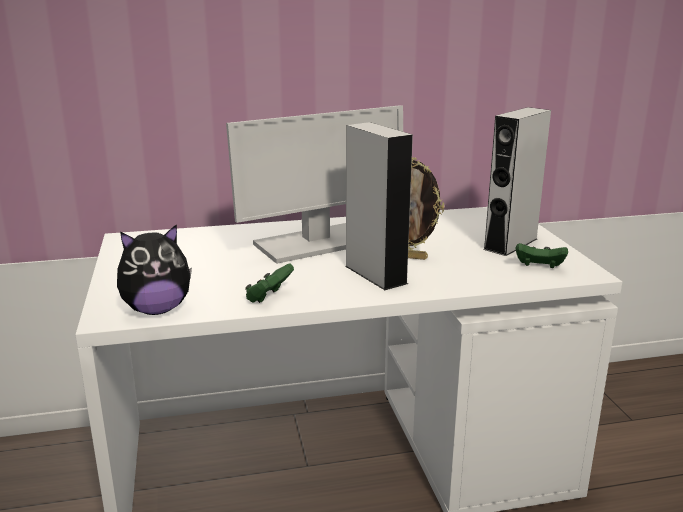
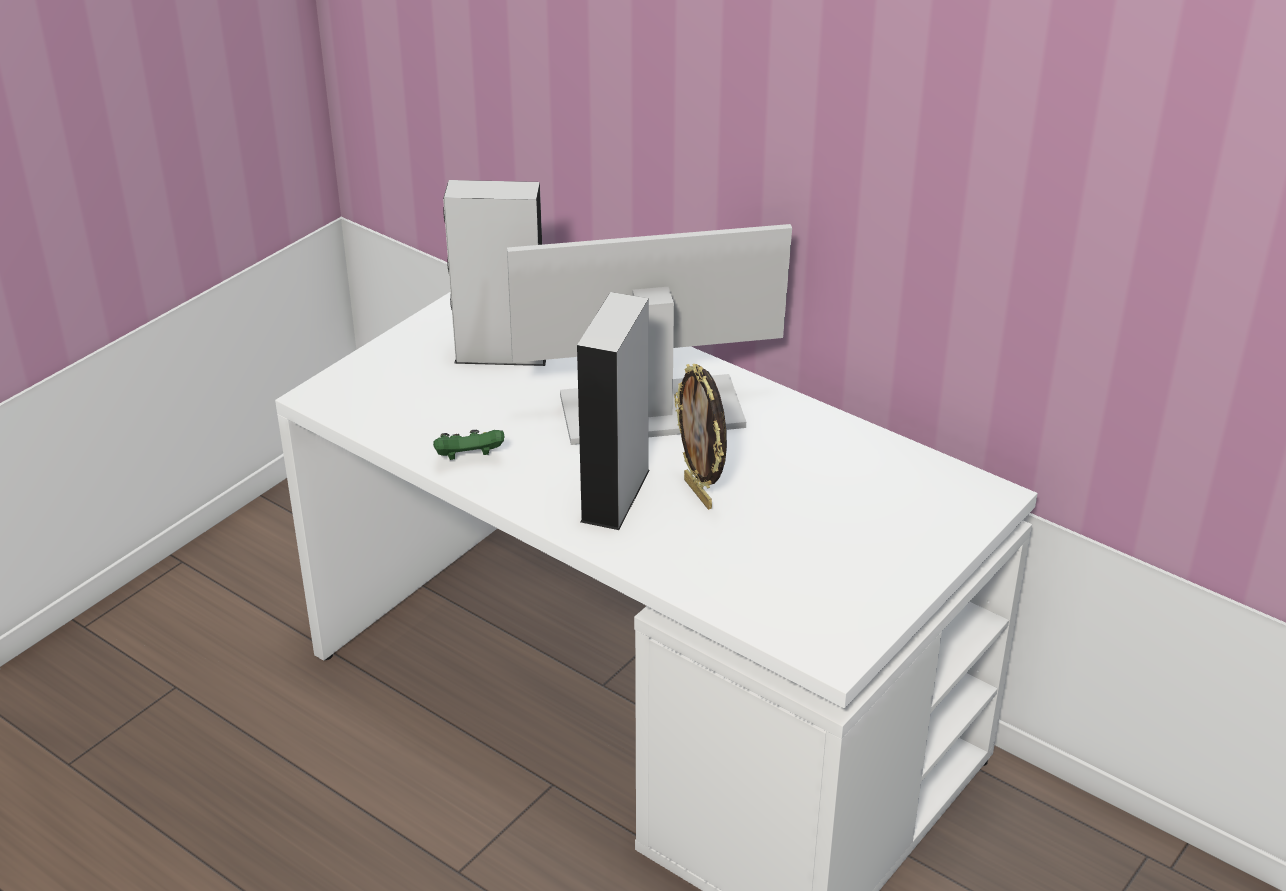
camera: 50 degrees right, 15 degrees up
(157, 310) = (365, 411): plush toy -> none
(317, 243) = (653, 410): monitor -> monitor turned 150 degrees clockwise
(510, 244) = (858, 554): grey speaker -> grey speaker (501, 354)
(539, 267) = (801, 608): green game controller -> none

